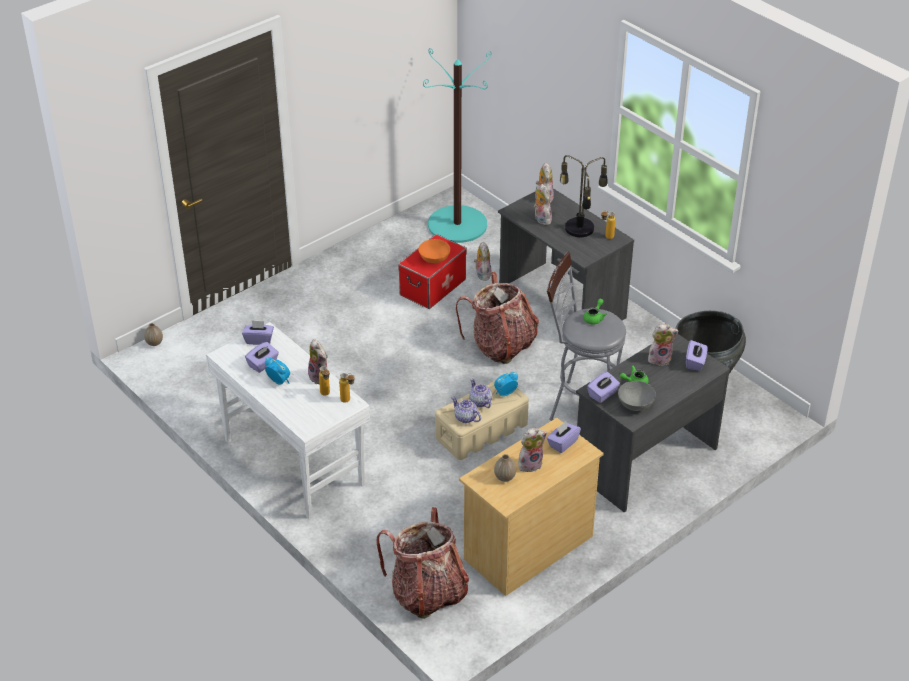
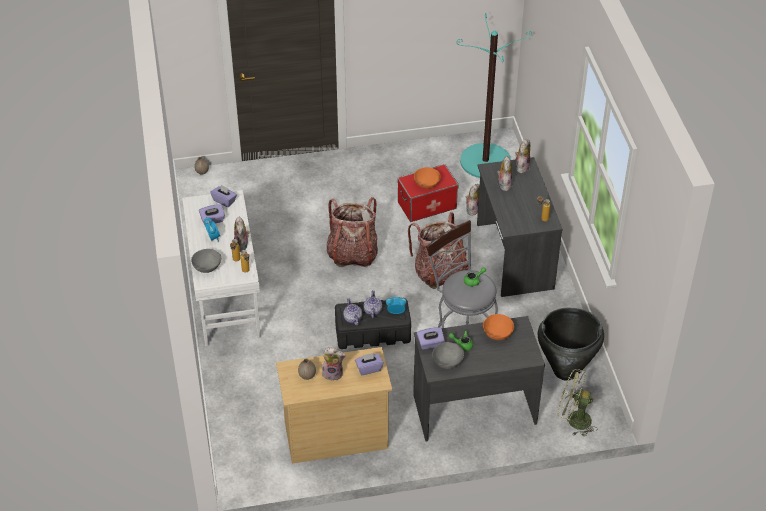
camera: 30 degrees right, 5 degrees up
(299, 413) = (207, 267): none -> grey bowl
(427, 593) = (241, 436): backpack -> backpack (352, 253)
(481, 431) = (372, 333): beige storage box -> black storage box
(580, 228) = (527, 203): table lamp -> none
(660, 358) = (497, 334): plush toy -> orange bowl
(695, 362) = (522, 348): purple tissue box -> none
(747, 430) = (573, 420): none -> green fan

